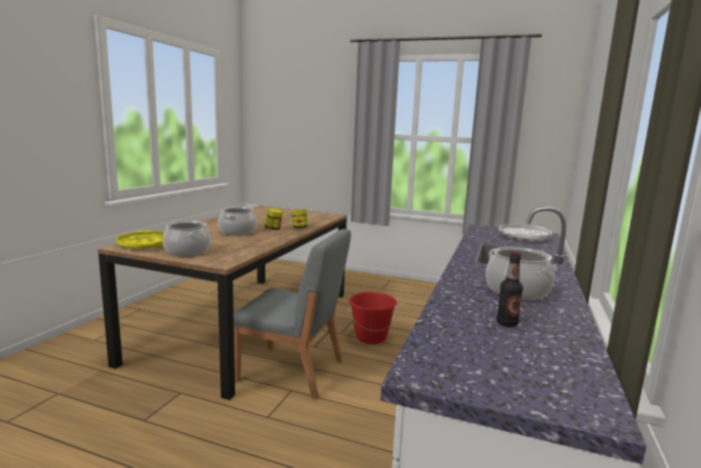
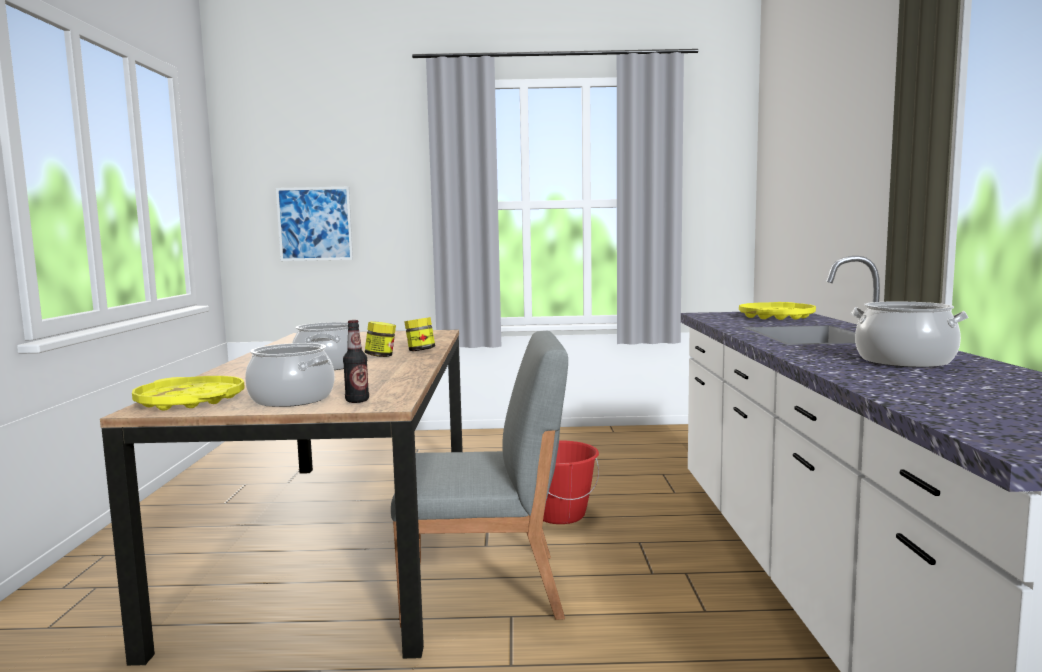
camera: 20 degrees left, 5 degrees down
(292, 141) = (314, 224): none -> picture
(506, 323) = (975, 388): bottle -> bottle (357, 401)
(524, 237) = (776, 317): white tray -> yellow tray

